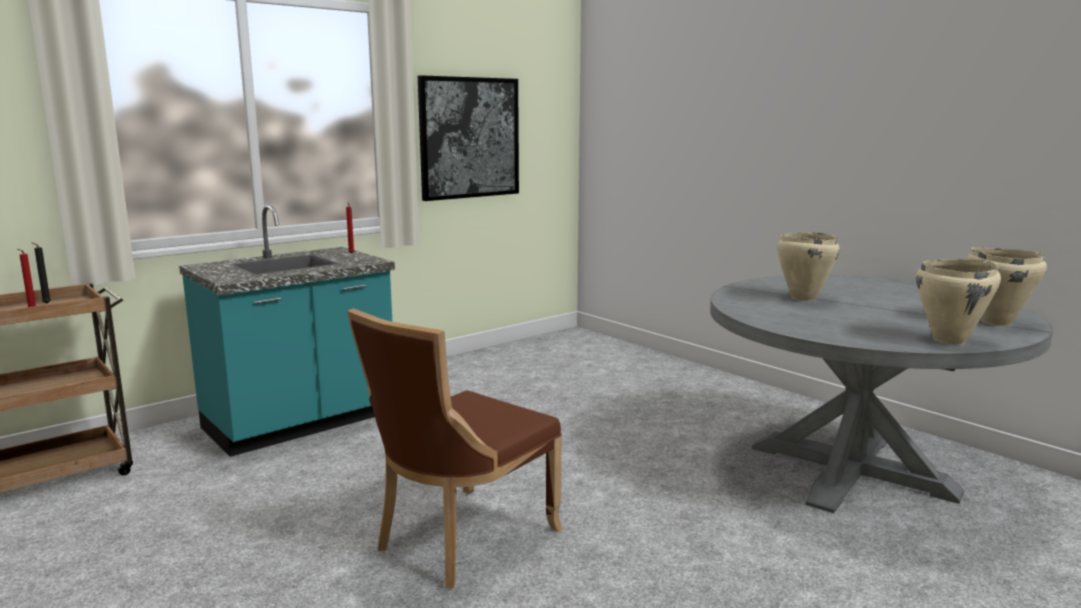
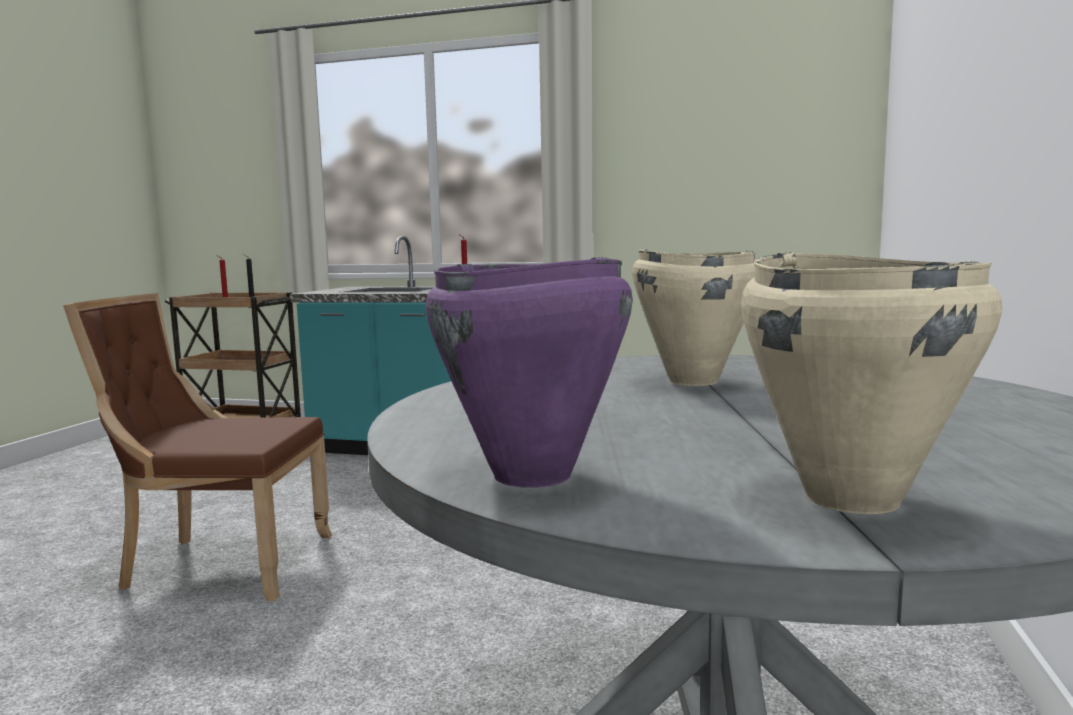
camera: 55 degrees right, 5 degrees down
(469, 138) = (681, 172): picture -> none
(950, 340) = (532, 475): beige cooking pot -> purple cooking pot

